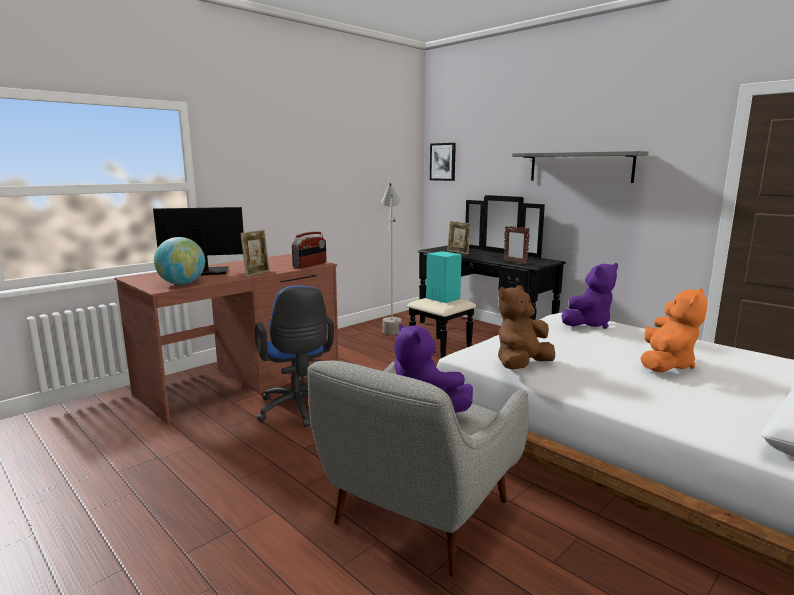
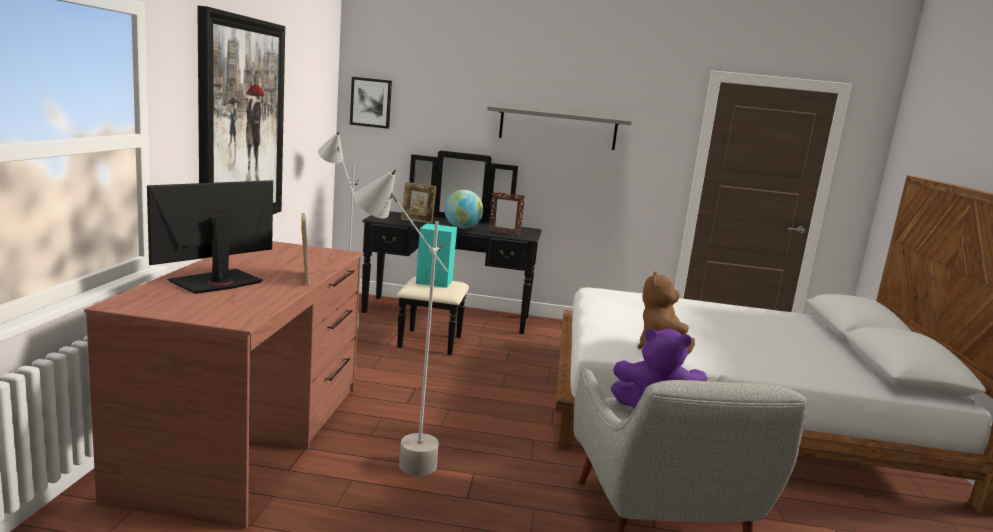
camera: 40 degrees left, 0 degrees up
(182, 284) = (246, 307): globe -> globe (462, 228)
(295, 177) = (241, 123): none -> picture
(297, 410) = (389, 457): blue office chair -> grey floor lamp
(310, 265) = (337, 257): radio -> none
(588, 324) = (634, 298): purple plush toy -> none
(666, 364) = (741, 330): orange plush toy -> none

